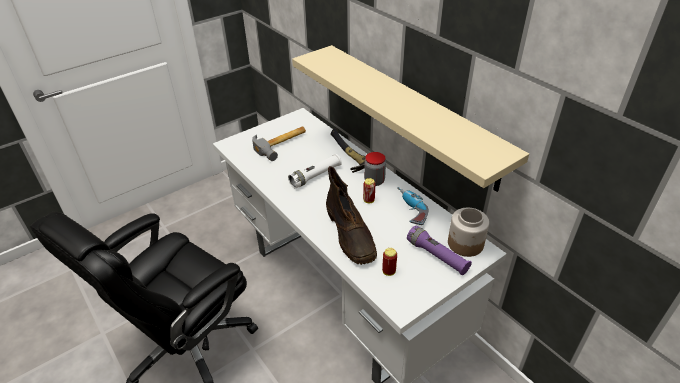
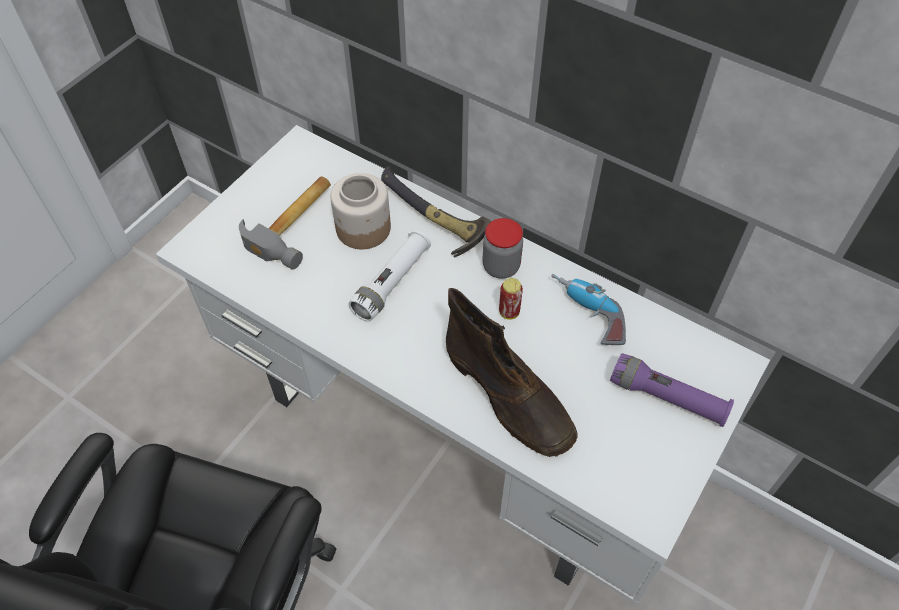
camera: 20 degrees left, 15 degrees up
(389, 271) = (603, 453): can -> none
(412, 113) = (566, 145): beige shelf -> none
(465, 244) = (701, 360): jar -> jar (363, 229)

